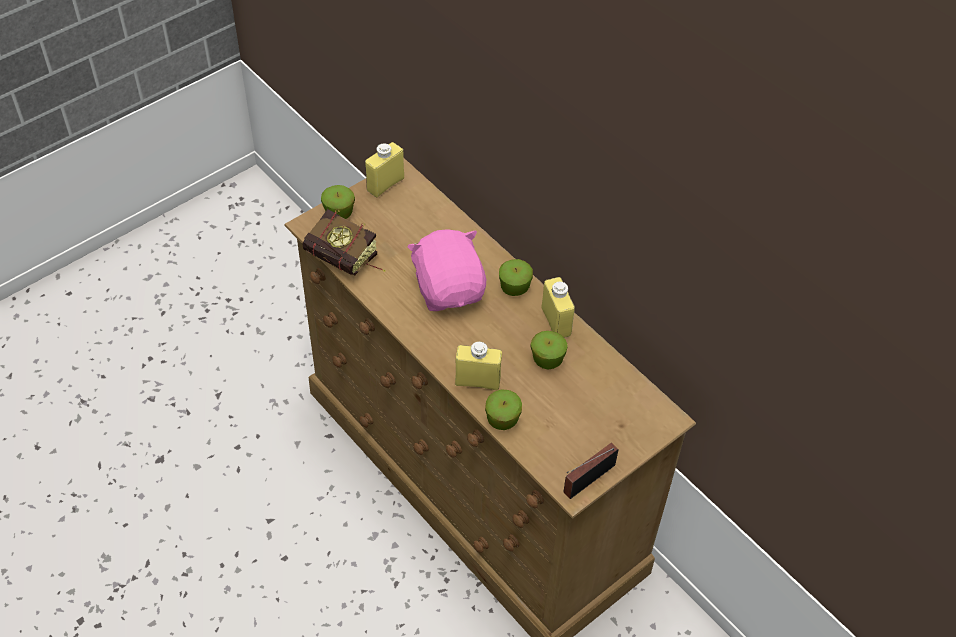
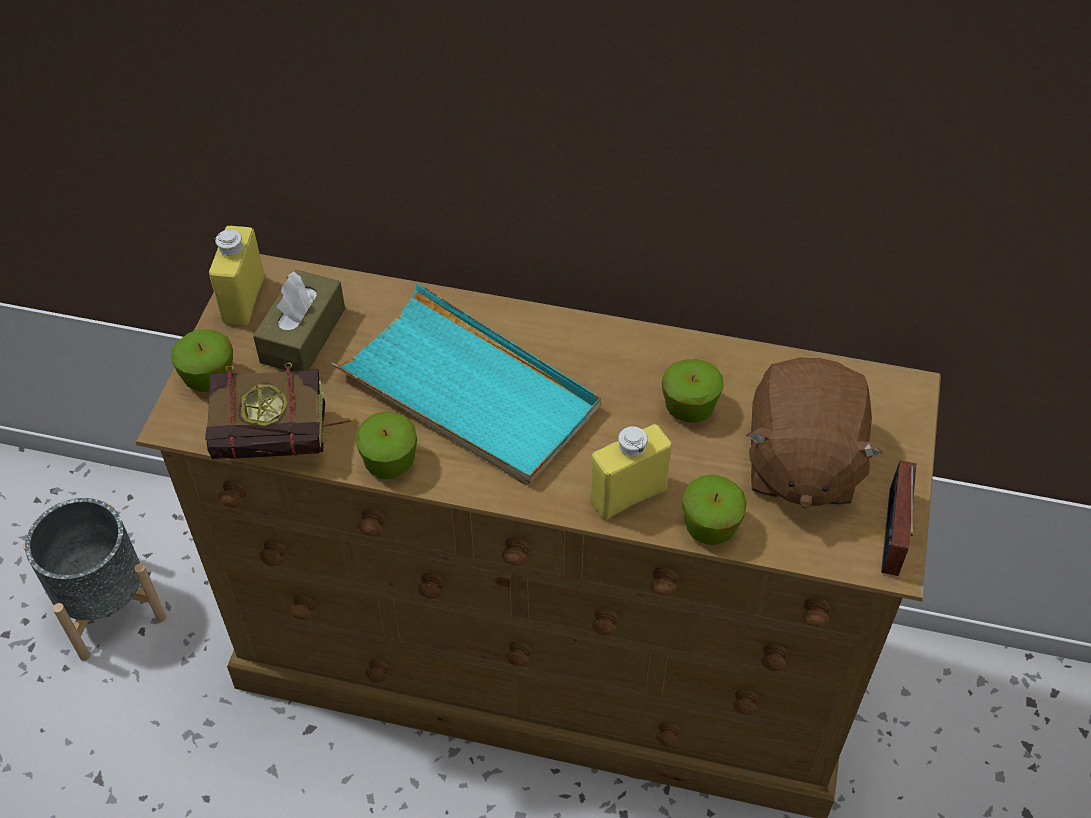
camera: 35 degrees left, 0 degrees up
(282, 315) = (107, 607): none -> grey planter
(397, 217) = (303, 335): none -> brown tissue box
(449, 288) = (469, 391): pink plush toy -> turquoise tray
(514, 287) = (556, 338): apple -> apple (389, 462)
(556, 322) = (652, 351): yellow bottle -> none
(576, 419) = (800, 463): none -> brown plush toy

